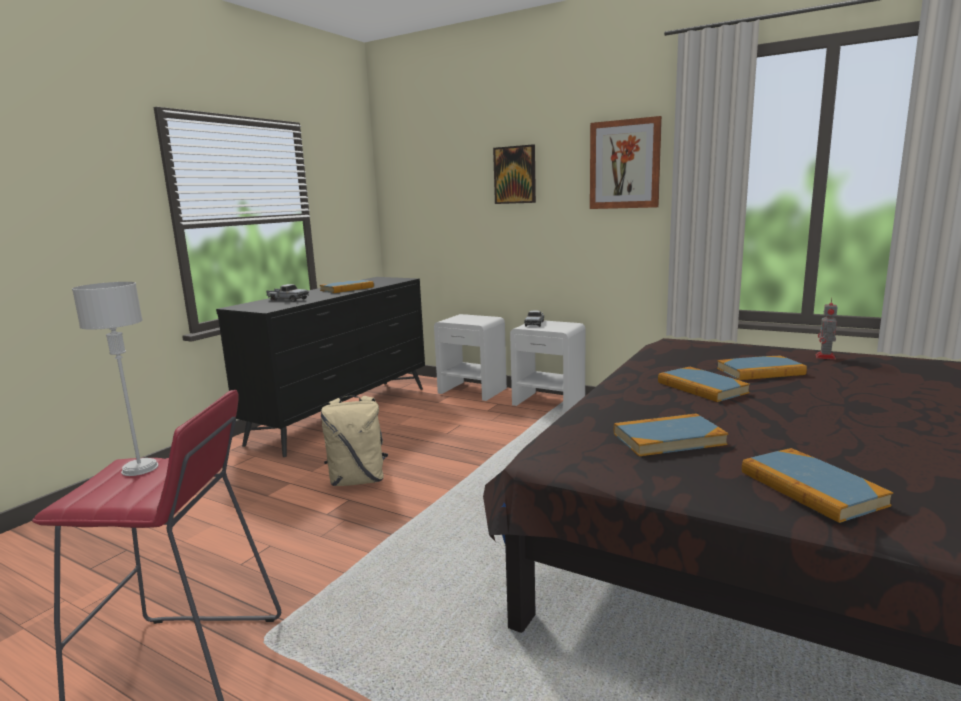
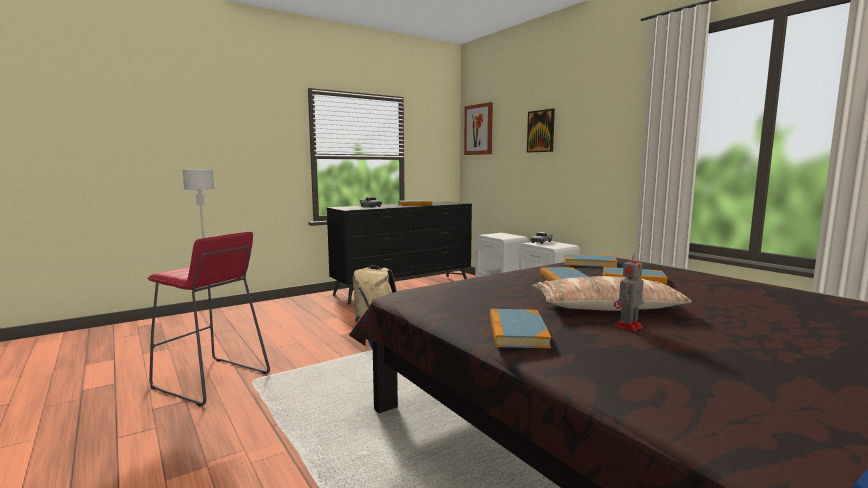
camera: 25 degrees right, 5 degrees down
(624, 164) = (614, 122): picture -> picture (478, 129)
(668, 439) = (480, 298): book -> book (589, 263)
(821, 423) = (607, 308): none -> pillow
(825, 357) = (713, 279): toy robot -> toy robot (628, 327)

